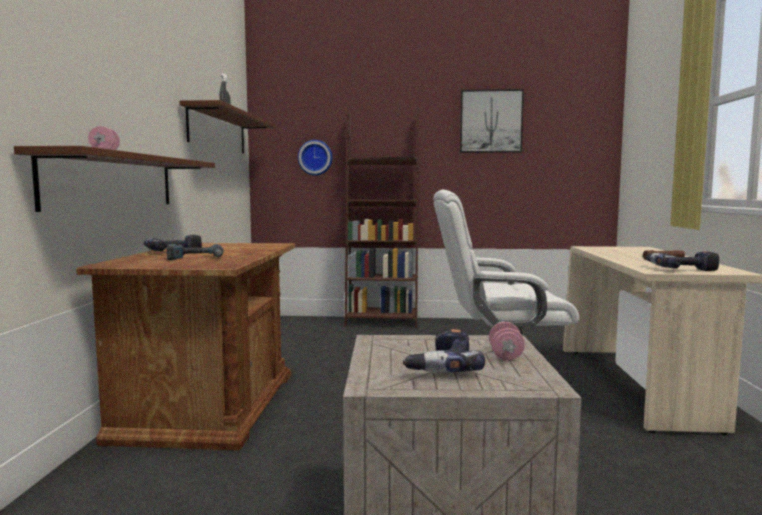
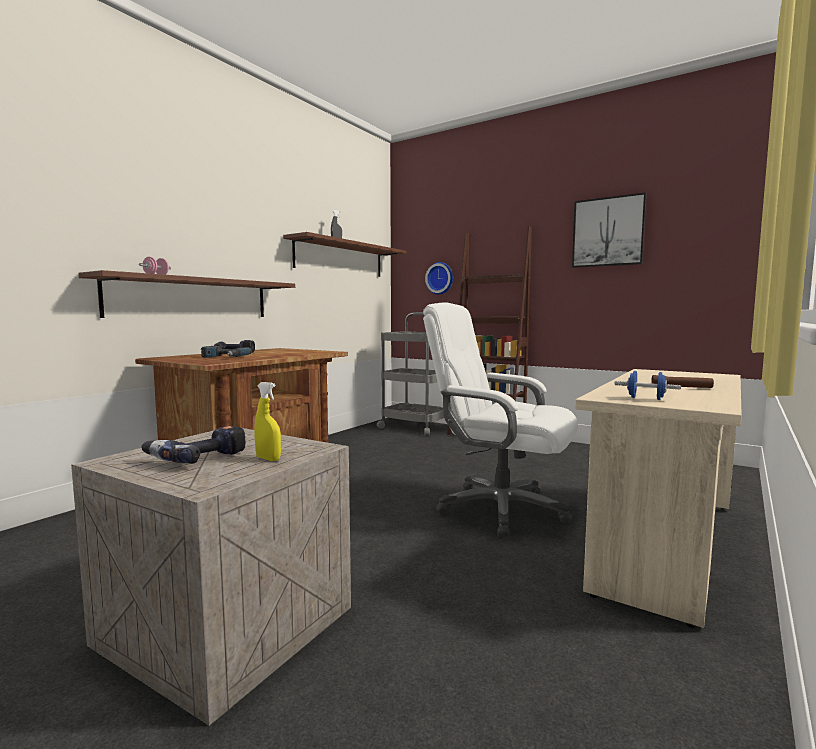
camera: 30 degrees right, 0 degrees up
(301, 323) = (415, 427): none -> grey cart
(505, 356) = (268, 459): pink dumbbell -> yellow spray bottle
(681, 269) = (645, 398): power drill -> blue dumbbell

